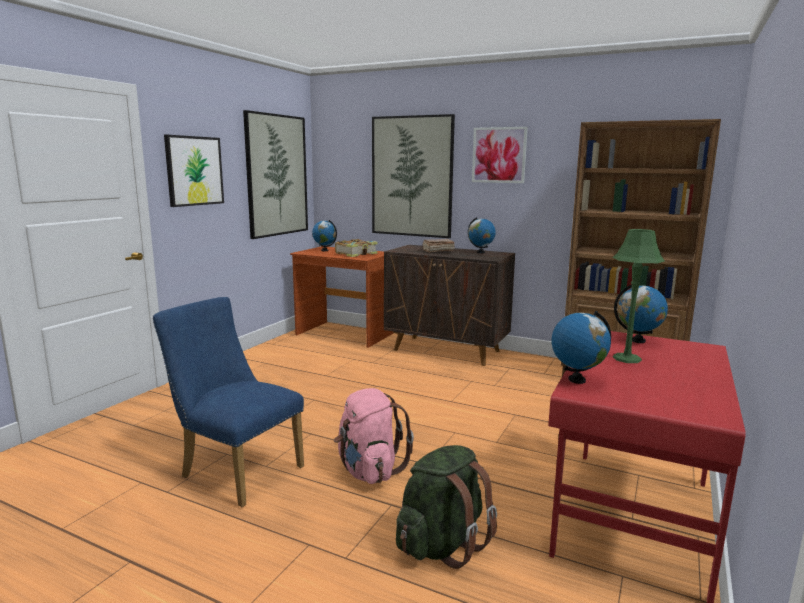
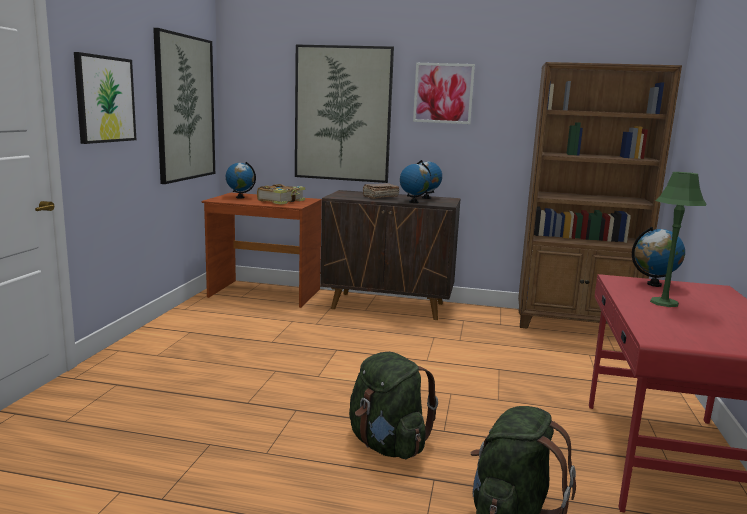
camera: 15 degrees left, 0 degrees up
(236, 470) = (233, 462): blue chair -> none
(369, 471) = (387, 445): pink backpack -> green backpack
(576, 380) = (645, 327): globe -> globe (413, 202)

